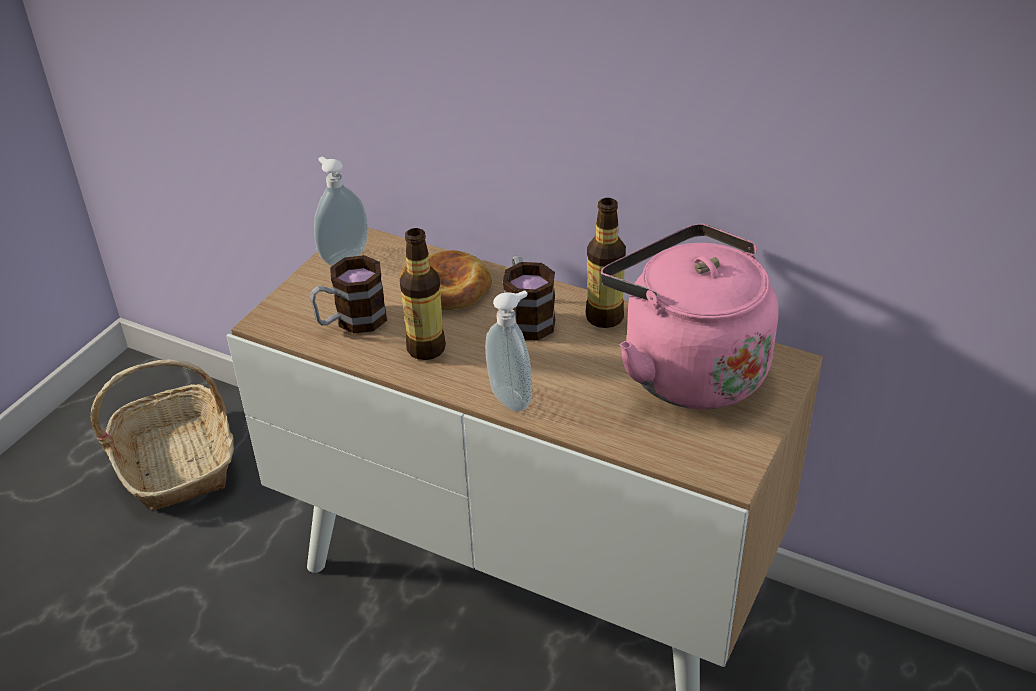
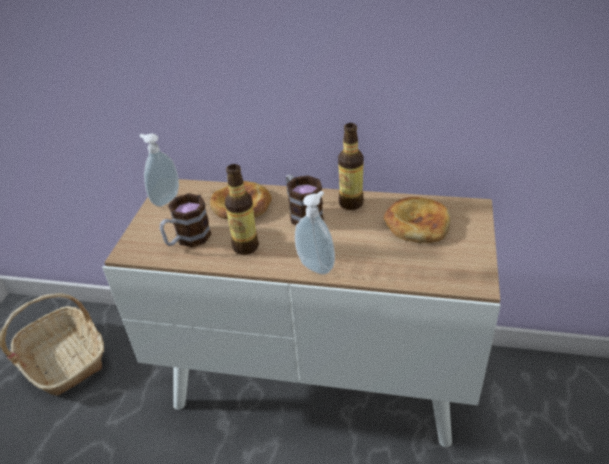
camera: 15 degrees left, 0 degrees up
(686, 369) = (417, 224): pink kettle -> bread

